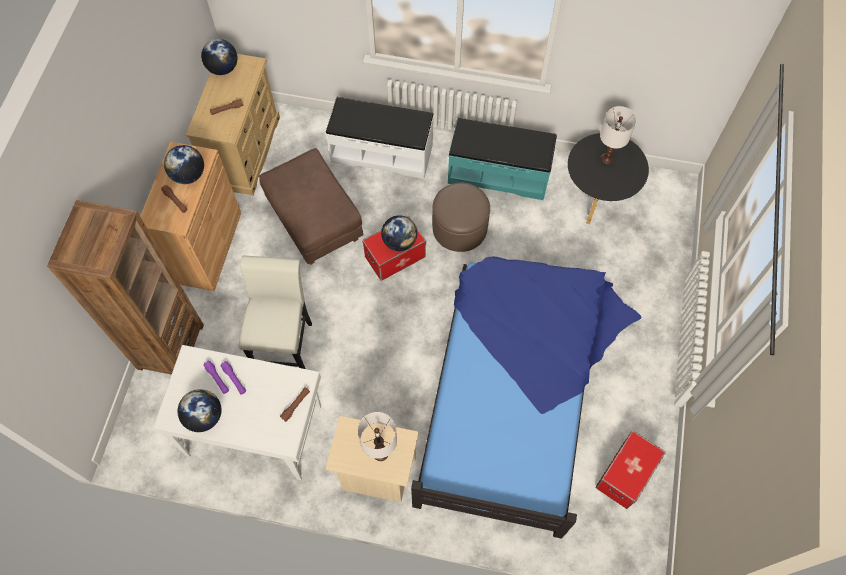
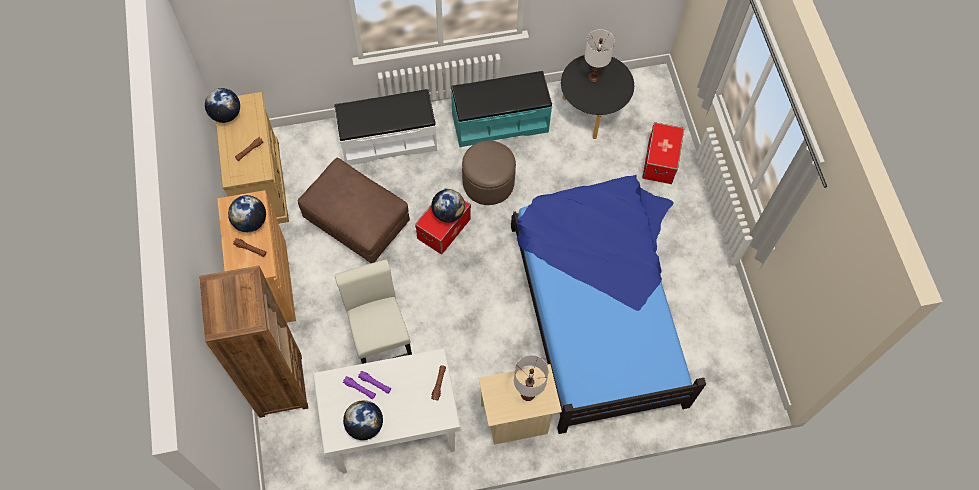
camera: 25 degrees left, 0 degrees up
(625, 475) = (717, 336): storage box -> storage box (660, 161)

